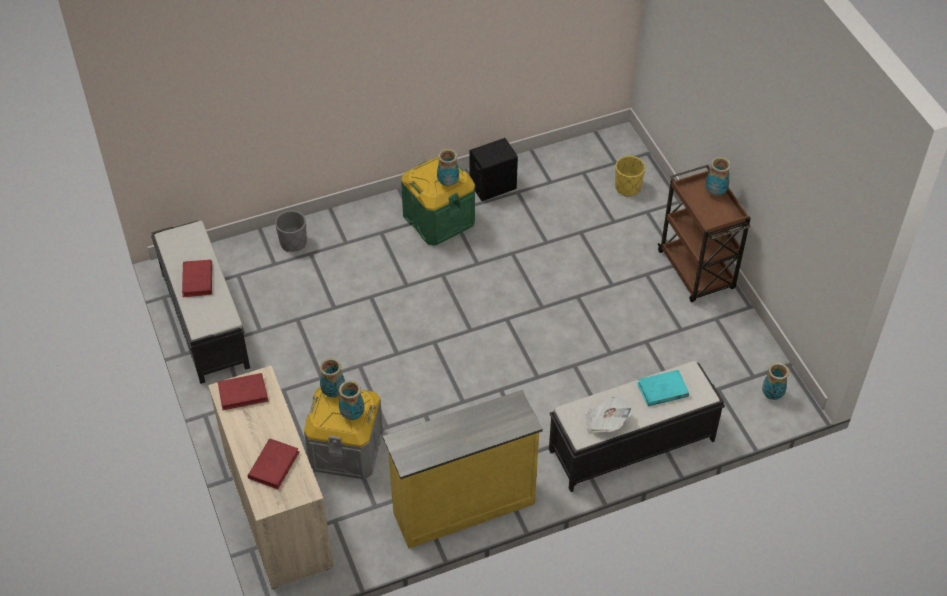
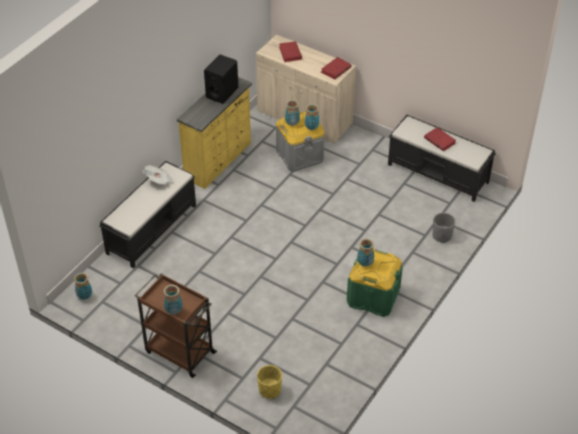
camera: 145 degrees right, 5 degrees down
(492, 186) = (361, 338): black speaker -> black speaker (222, 93)
(662, 390) = (138, 210): turquoise book -> none

